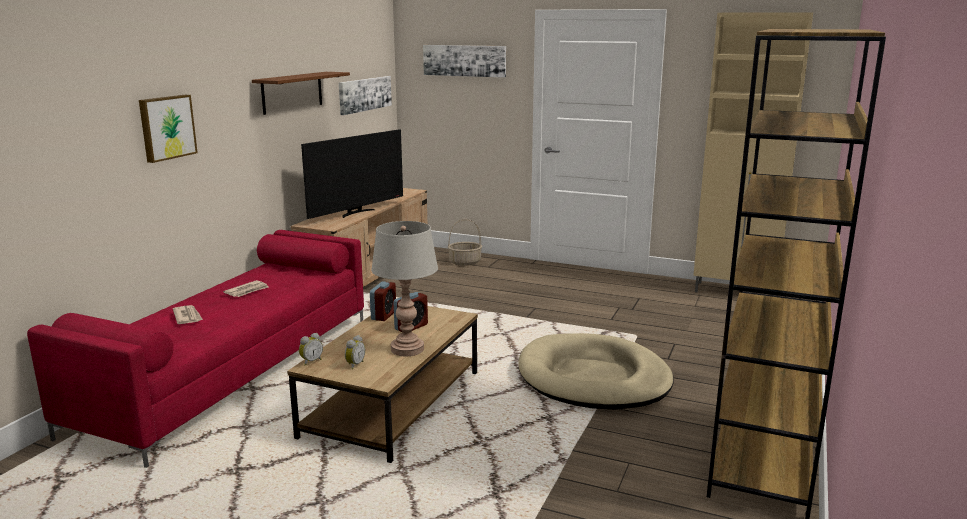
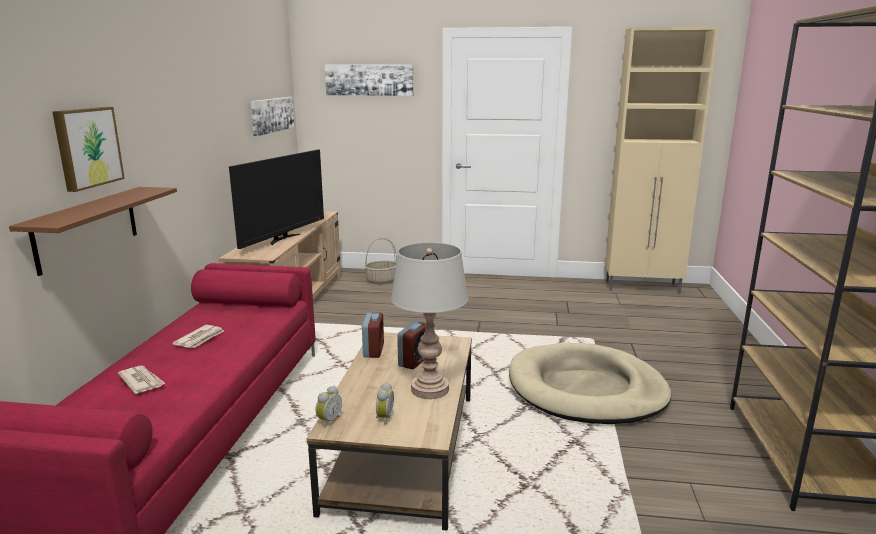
camera: 15 degrees left, 0 degrees up
(292, 92) = (211, 109): brown shelf -> brown shelf (87, 228)

